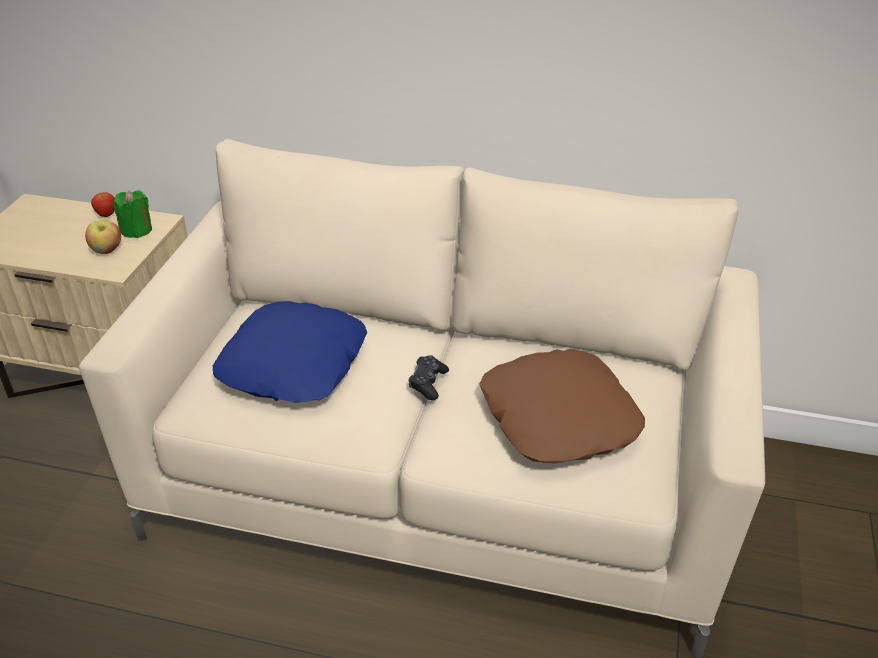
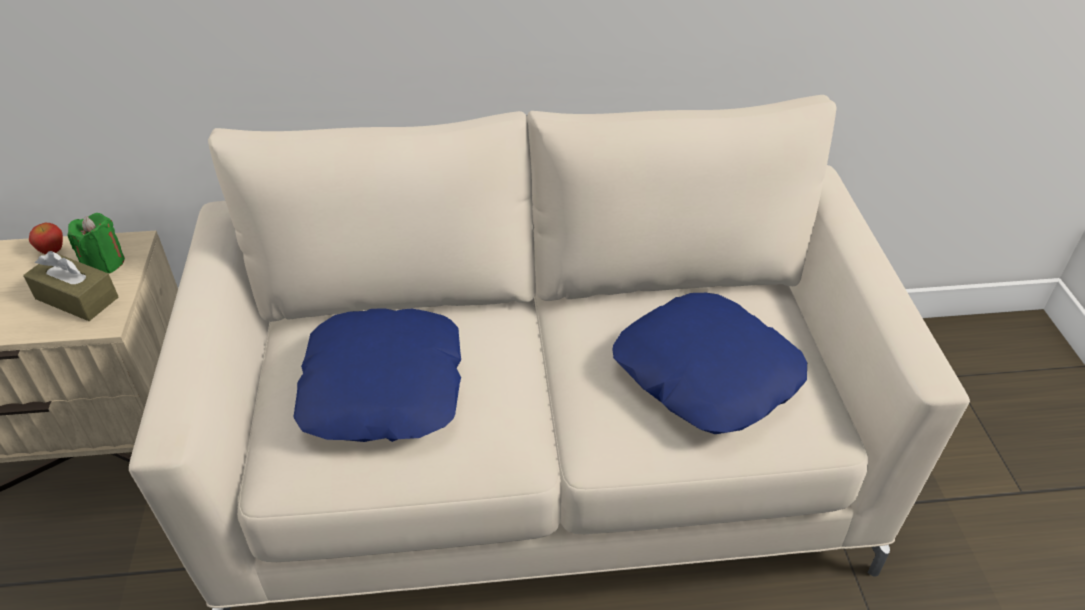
camera: 20 degrees left, 5 degrees up
(107, 250) = (77, 298): apple -> brown tissue box
(428, 383) = (545, 369): black game controller -> none
(557, 418) = (705, 374): brown pillow -> blue pillow

